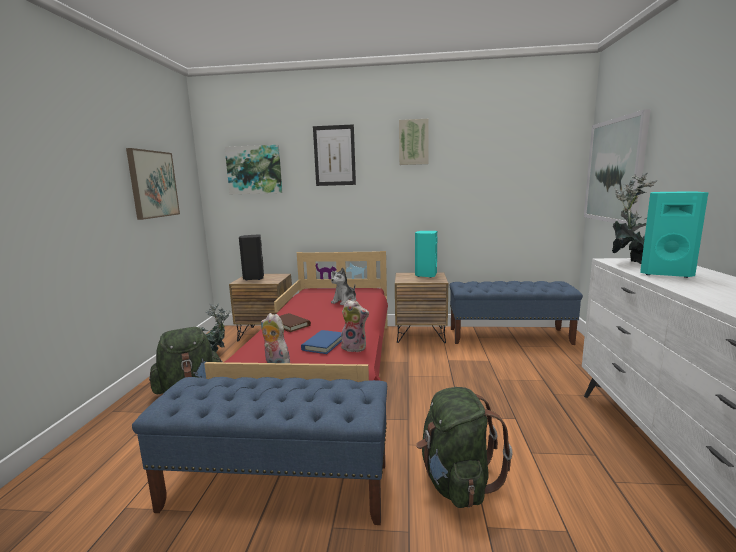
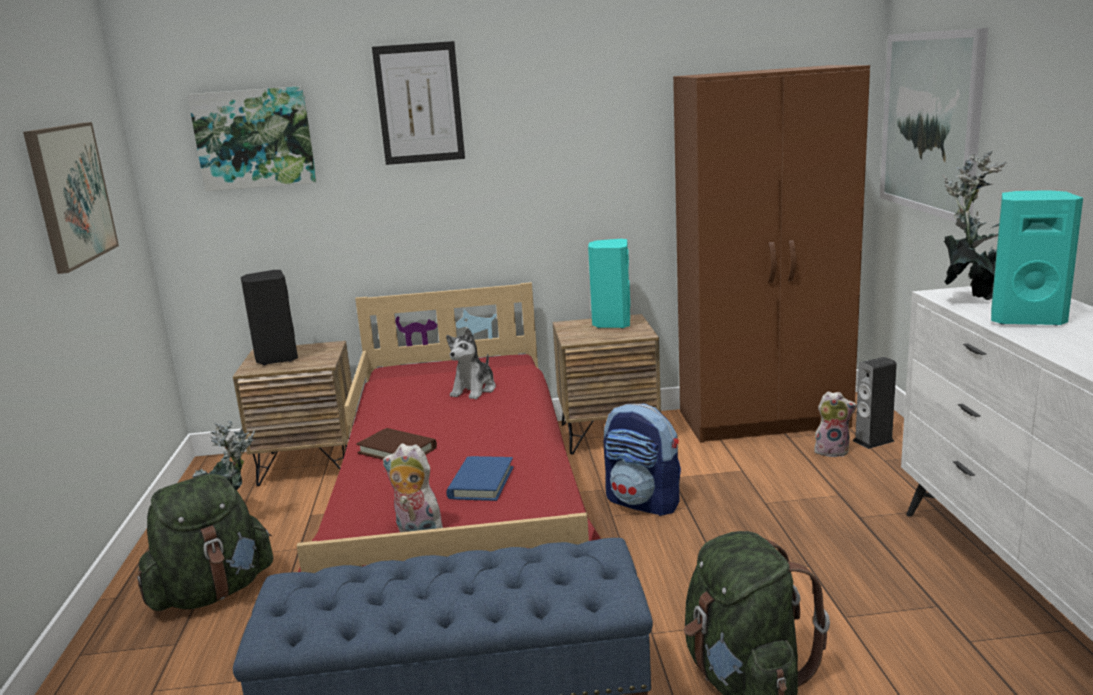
camera: 10 degrees left, 5 degrees up
(355, 347) = (540, 482): plush toy -> plush toy (832, 451)
(413, 142) = (572, 72): picture -> none
(428, 371) = (643, 502): none -> backpack
(509, 336) = (765, 420): blue bench -> brown wardrobe
(571, 353) = (873, 441): none -> speaker

